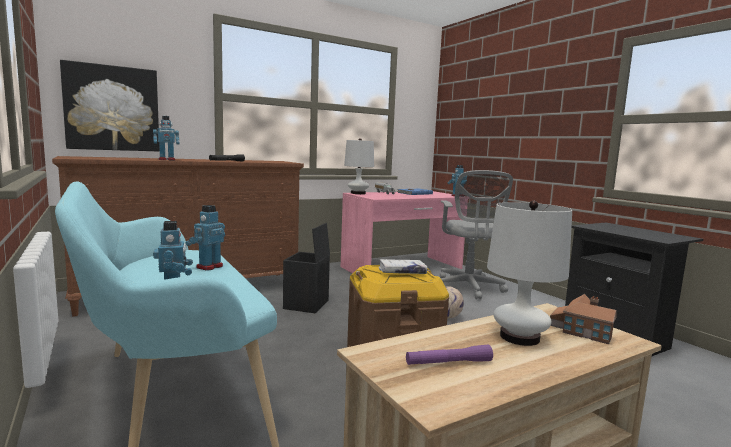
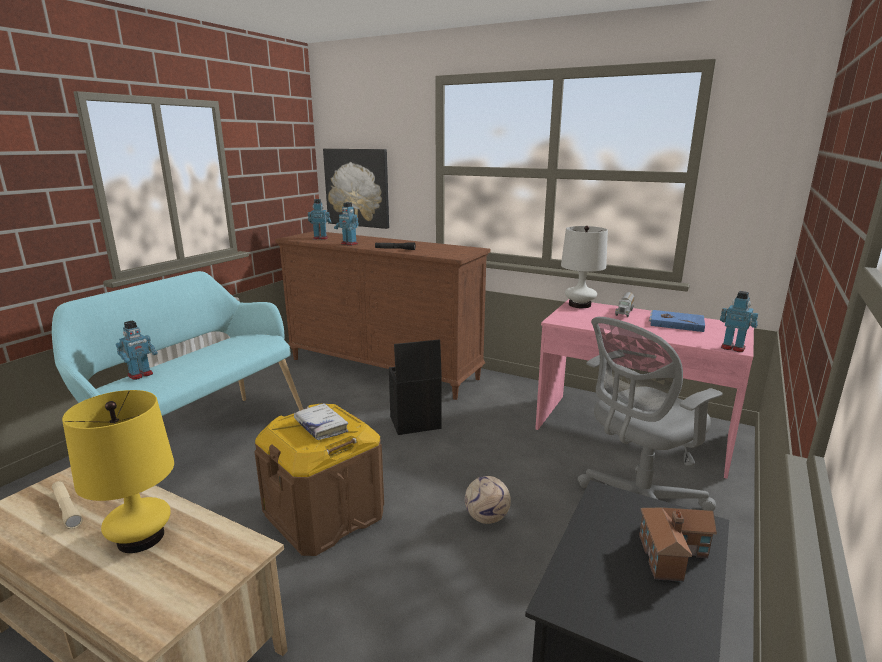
camera: 60 degrees right, 10 degrees up
(209, 267) = (226, 357): toy robot -> toy robot (320, 238)
(448, 363) = (67, 509): purple flashlight -> beige flashlight
(519, 337) = (141, 538): white table lamp -> yellow table lamp
(580, 330) = (180, 581): toy house -> toy house (672, 550)

